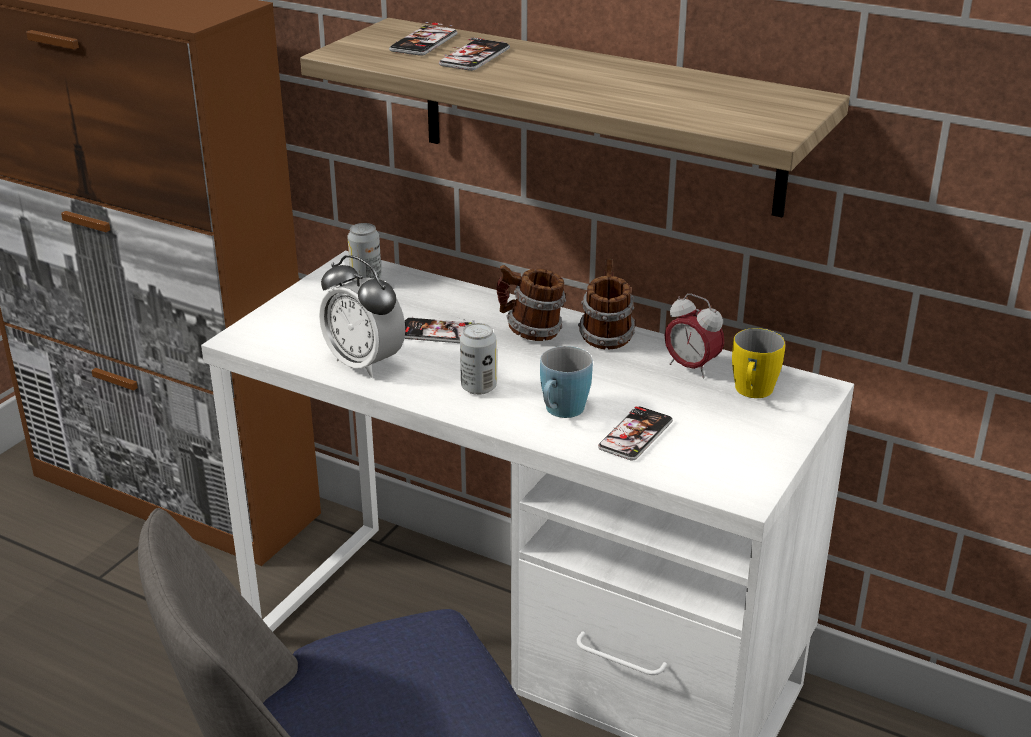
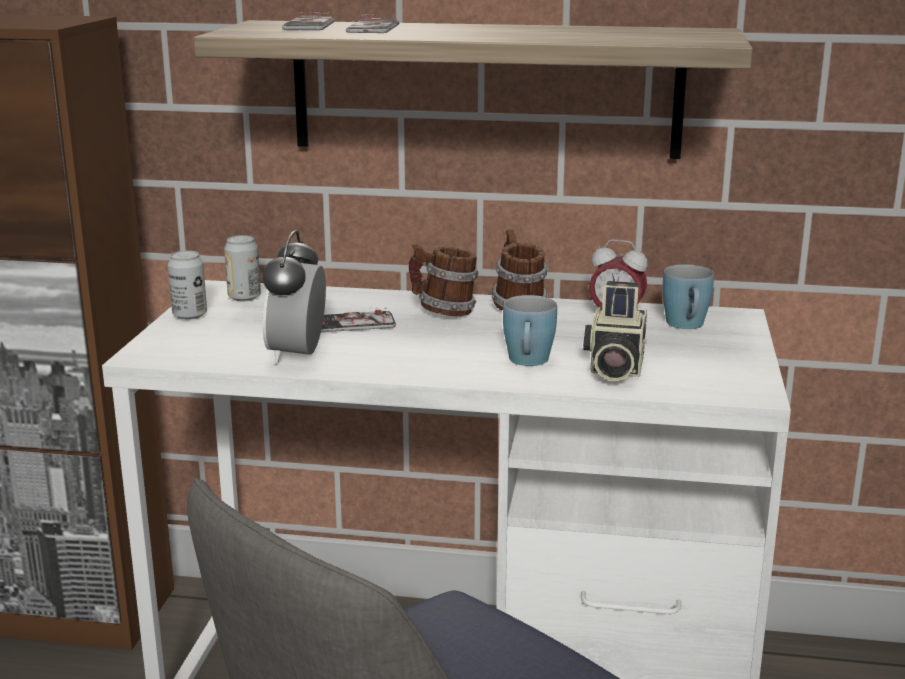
camera: 20 degrees left, 10 degrees down
(364, 363) = (297, 355): alarm clock -> alarm clock turned 75 degrees clockwise
(478, 387) = (431, 356): can -> can (189, 315)
(635, 435) = (613, 367): phone -> camera
(752, 393) = (687, 326): yellow mug -> blue mug

